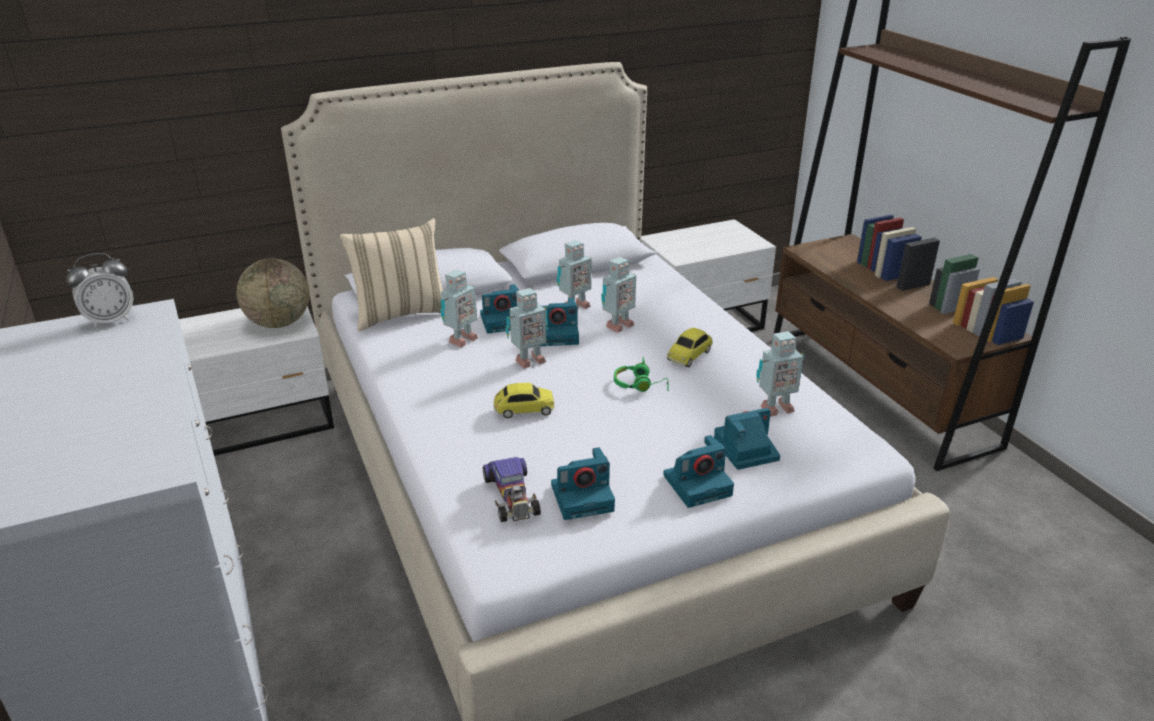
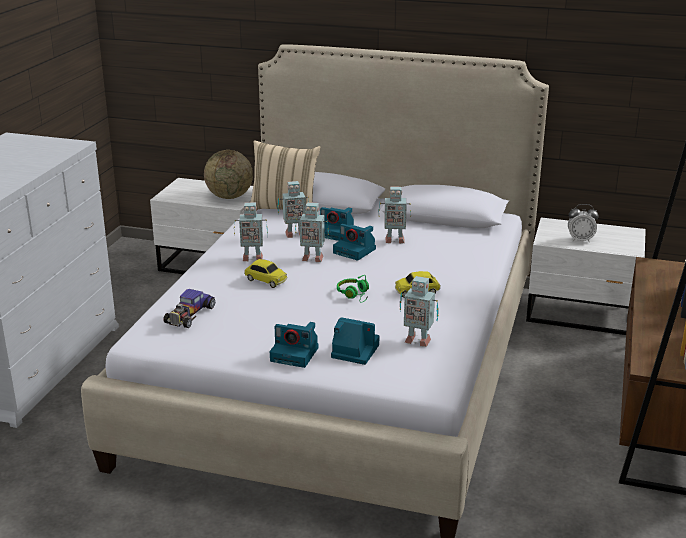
camera: 40 degrees right, 5 degrees down
(110, 320) = (56, 143): alarm clock -> alarm clock (580, 240)
(583, 497) = (222, 331): camera -> none
(617, 326) = (402, 259): toy robot -> toy robot (252, 257)

